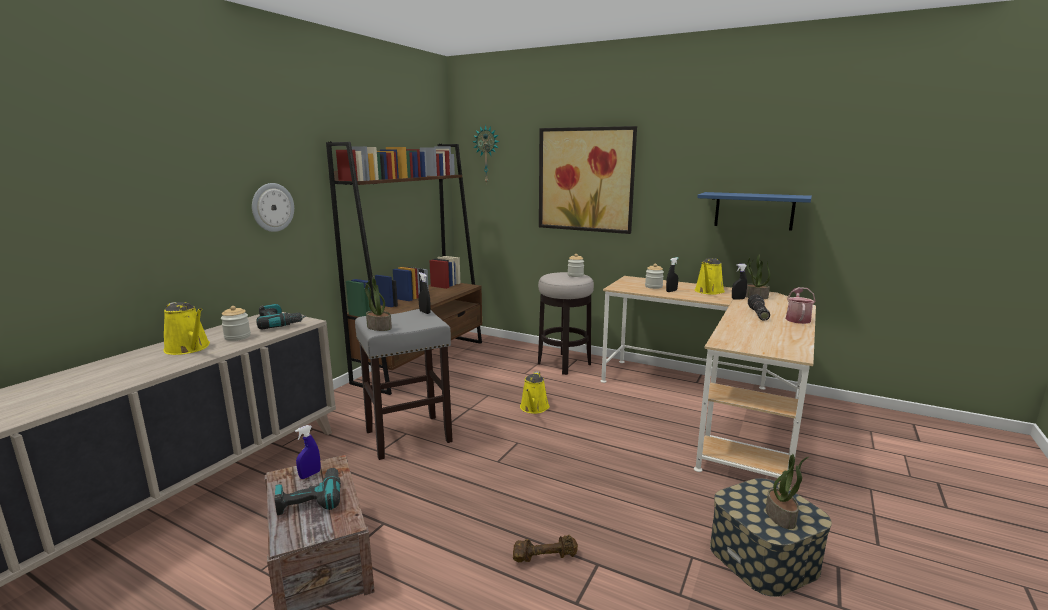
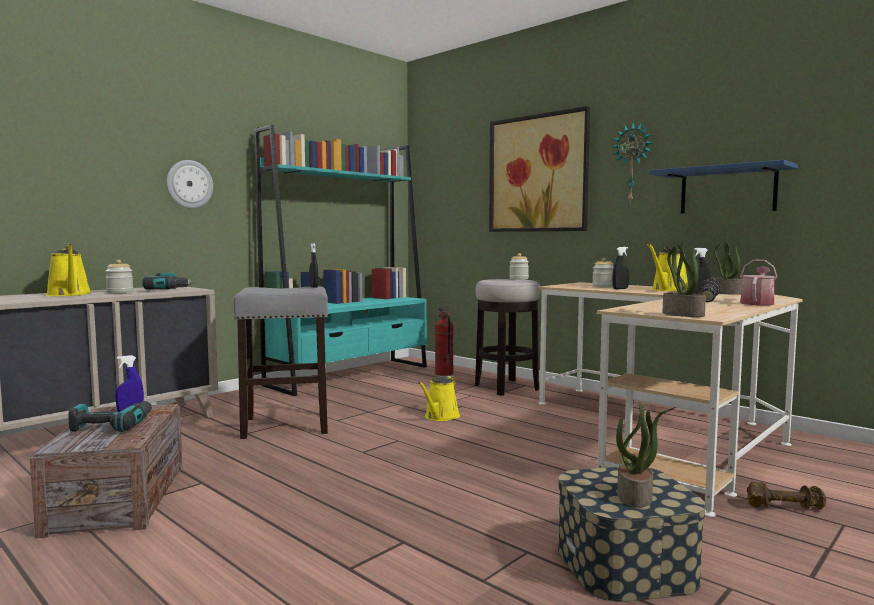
camera: 15 degrees right, 10 degrees down
(378, 327) = (252, 290): potted plant -> potted plant (682, 314)
(422, 361) = (350, 376): brown bookcase -> turquoise bookcase
(487, 154) = (441, 157): wall clock -> wall clock (633, 163)
(501, 350) = (443, 373): none -> fire extinguisher
(544, 557) = (347, 528): brown dumbbell -> brown dumbbell (784, 507)

